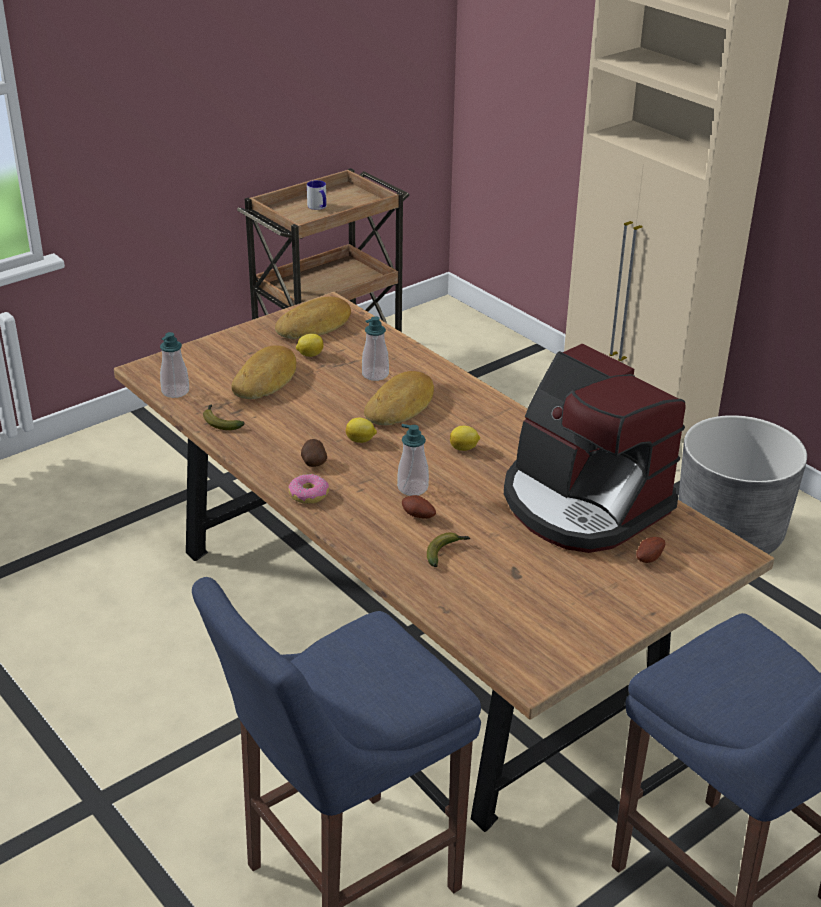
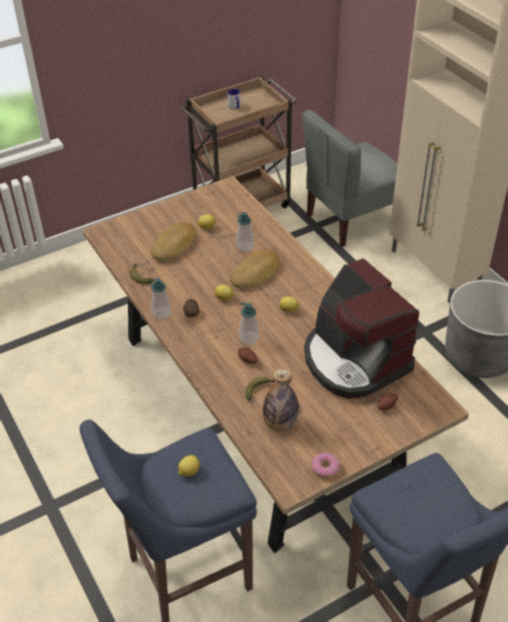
camera: 10 degrees right, 10 degrees up
(175, 391) = (116, 250): soap dispenser -> soap dispenser (161, 313)
(308, 495) = (183, 338): donut -> donut (325, 468)
(315, 326) = (215, 204): bread -> none
(363, 670) = (188, 472): none -> lemon
(492, 594) = (280, 424): none -> bottle
(497, 375) = (351, 220): none -> grey chair

